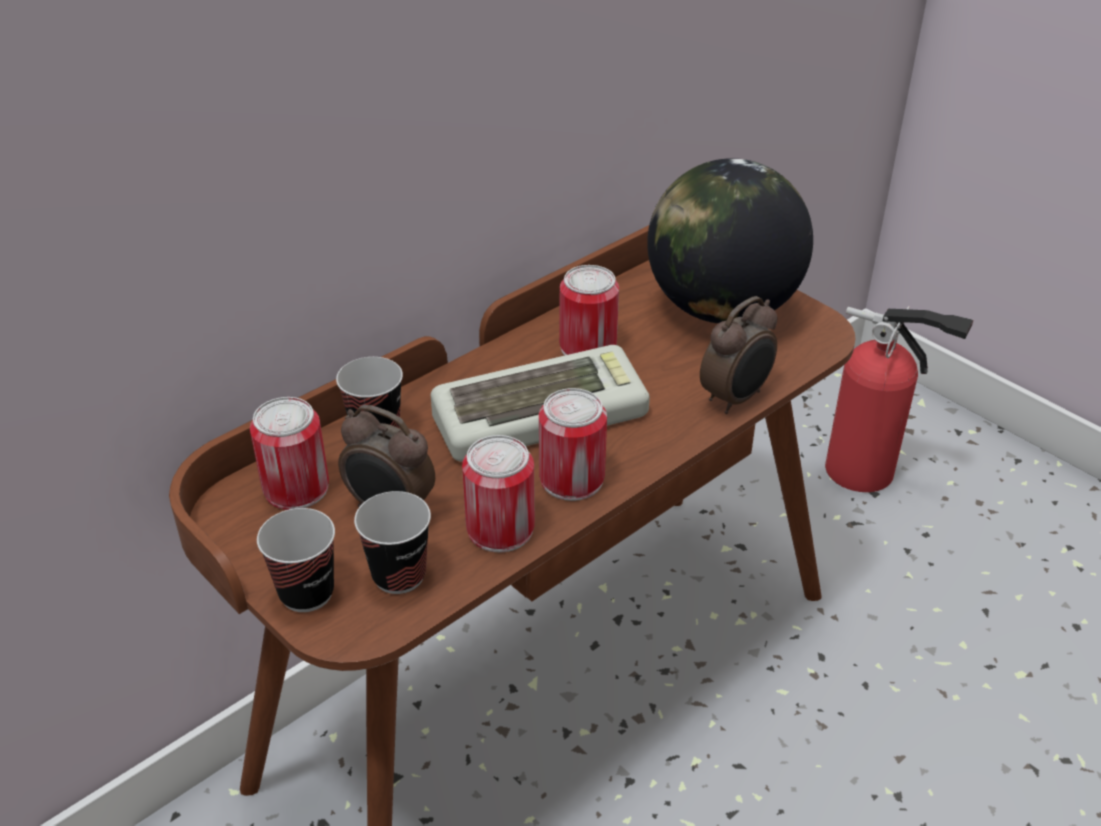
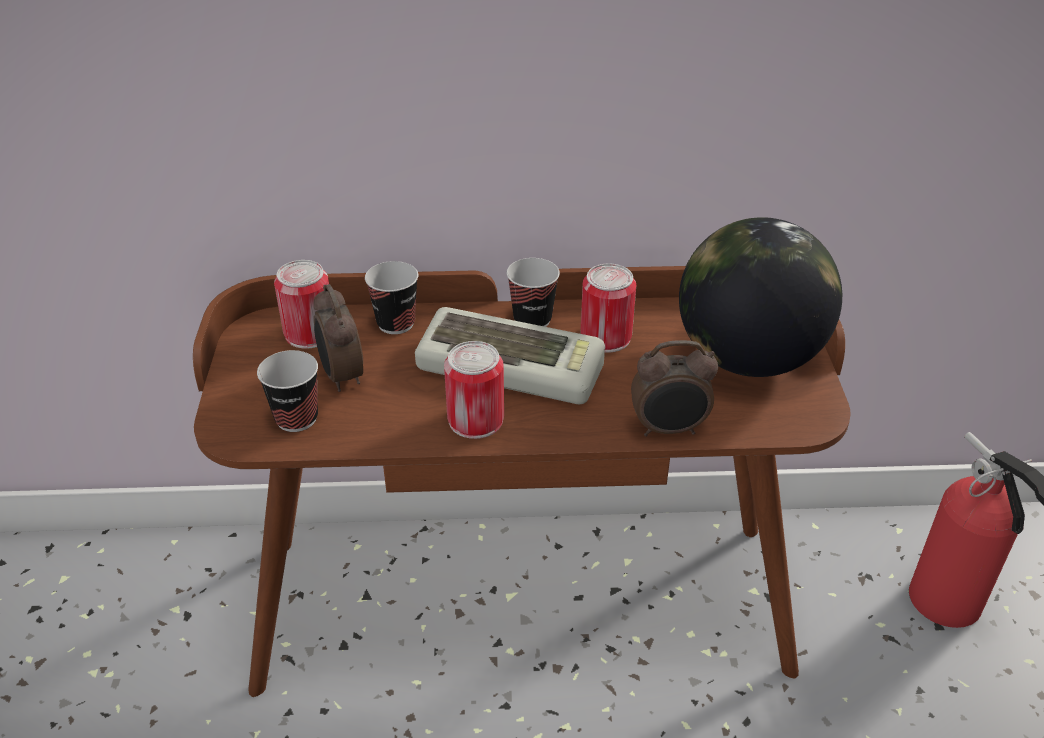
camera: 40 degrees right, 0 degrees up
(306, 593) = (237, 398): cup -> cup (532, 320)
(500, 528) = (389, 425): can -> none

